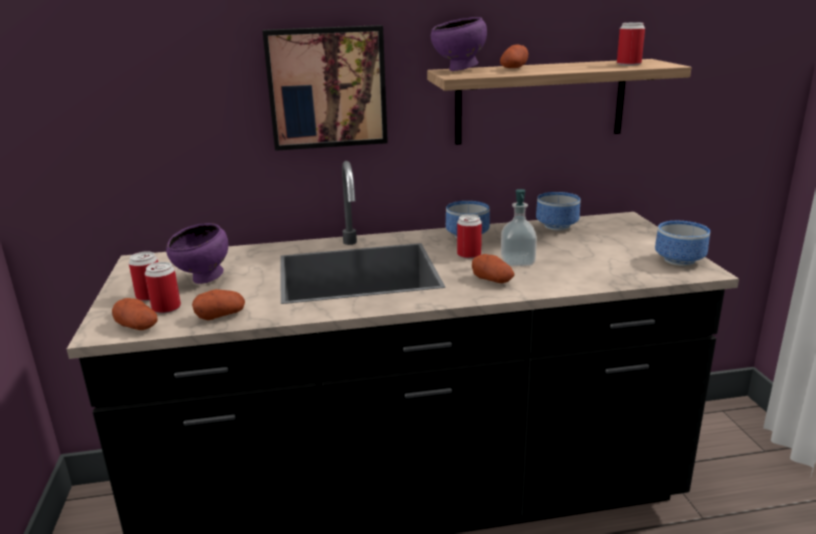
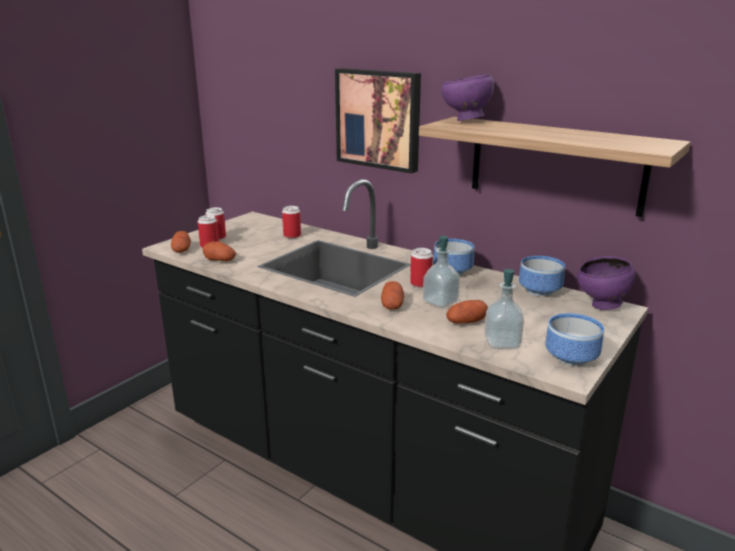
camera: 45 degrees right, 0 degrees up
(204, 280) = (254, 239): purple bowl -> purple bowl (601, 306)
(514, 69) = (508, 127): potato -> potato (466, 322)
(624, 270) = (502, 342): none -> soap dispenser
(628, 64) = (623, 142): can -> can (292, 236)

